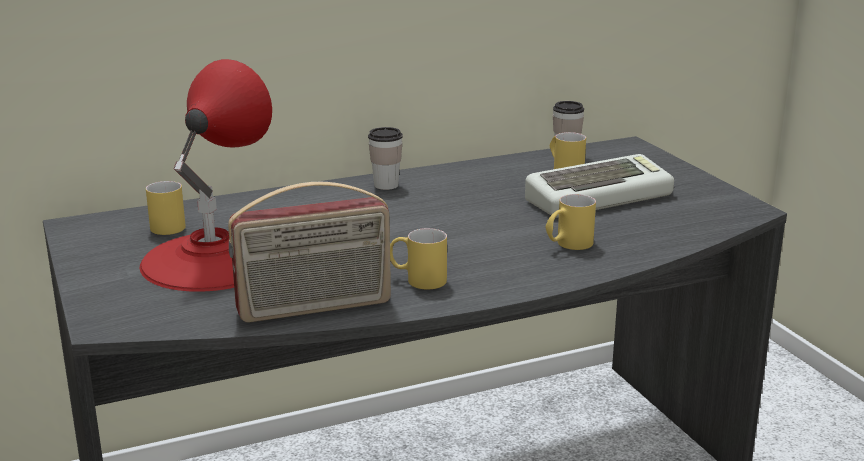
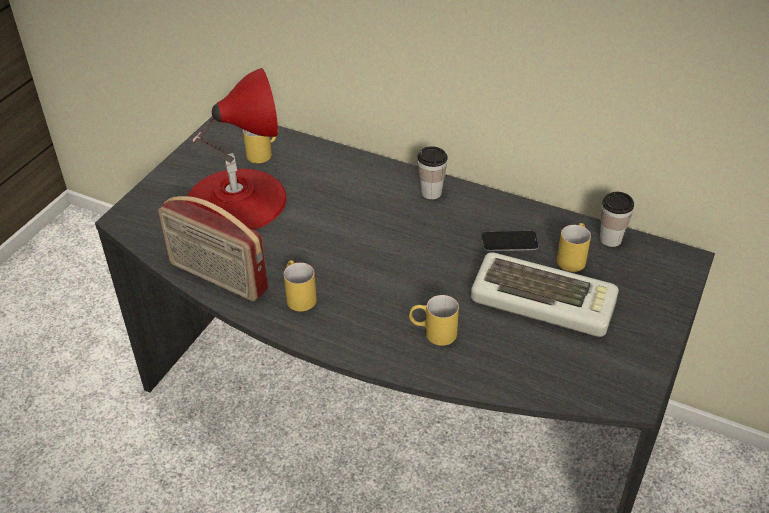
camera: 50 degrees right, 20 degrees up
(506, 183) = (509, 242): none -> phone

